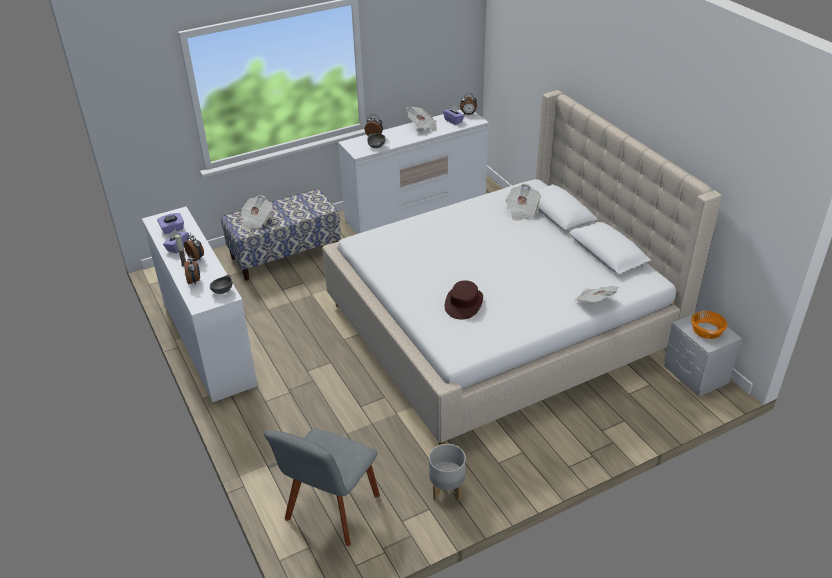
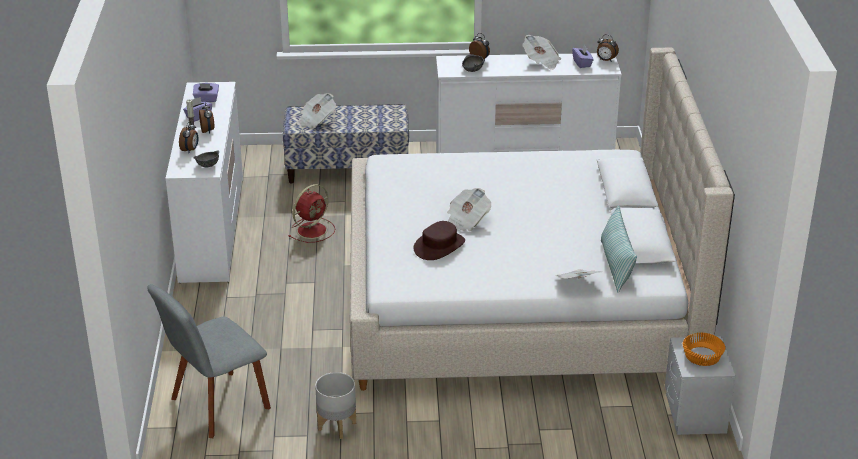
camera: 25 degrees right, 5 degrees down
(295, 315) = (313, 230): none -> red fan
(522, 211) = (585, 177): newspaper -> newspaper (466, 221)
(608, 277) = (616, 265): none -> pillow

